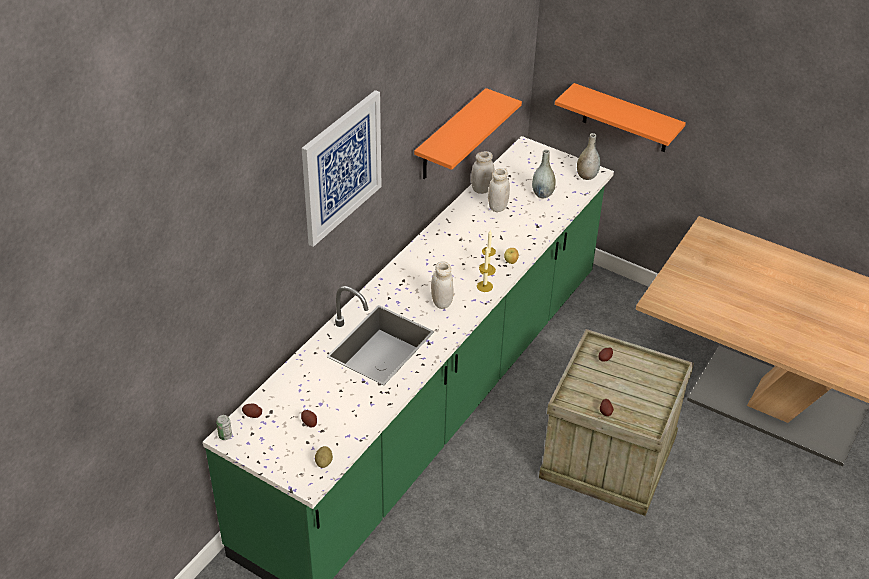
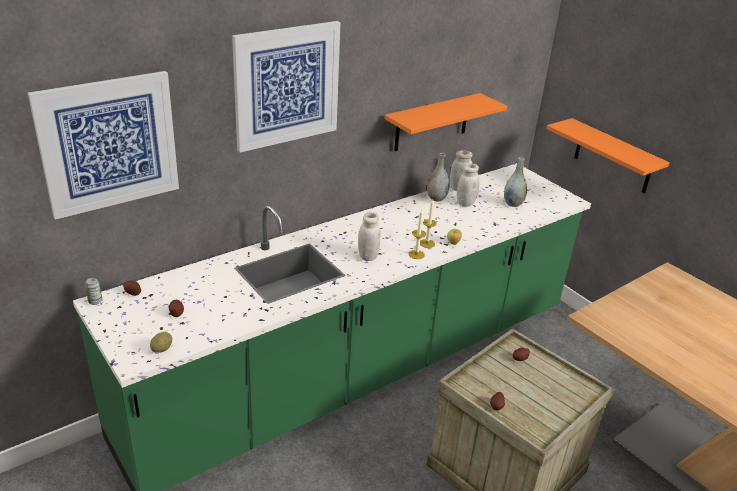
camera: 20 degrees right, 10 degrees down
(220, 290) = (109, 143): none -> picture
(586, 176) = (562, 201): grey vase -> grey vase (436, 198)

